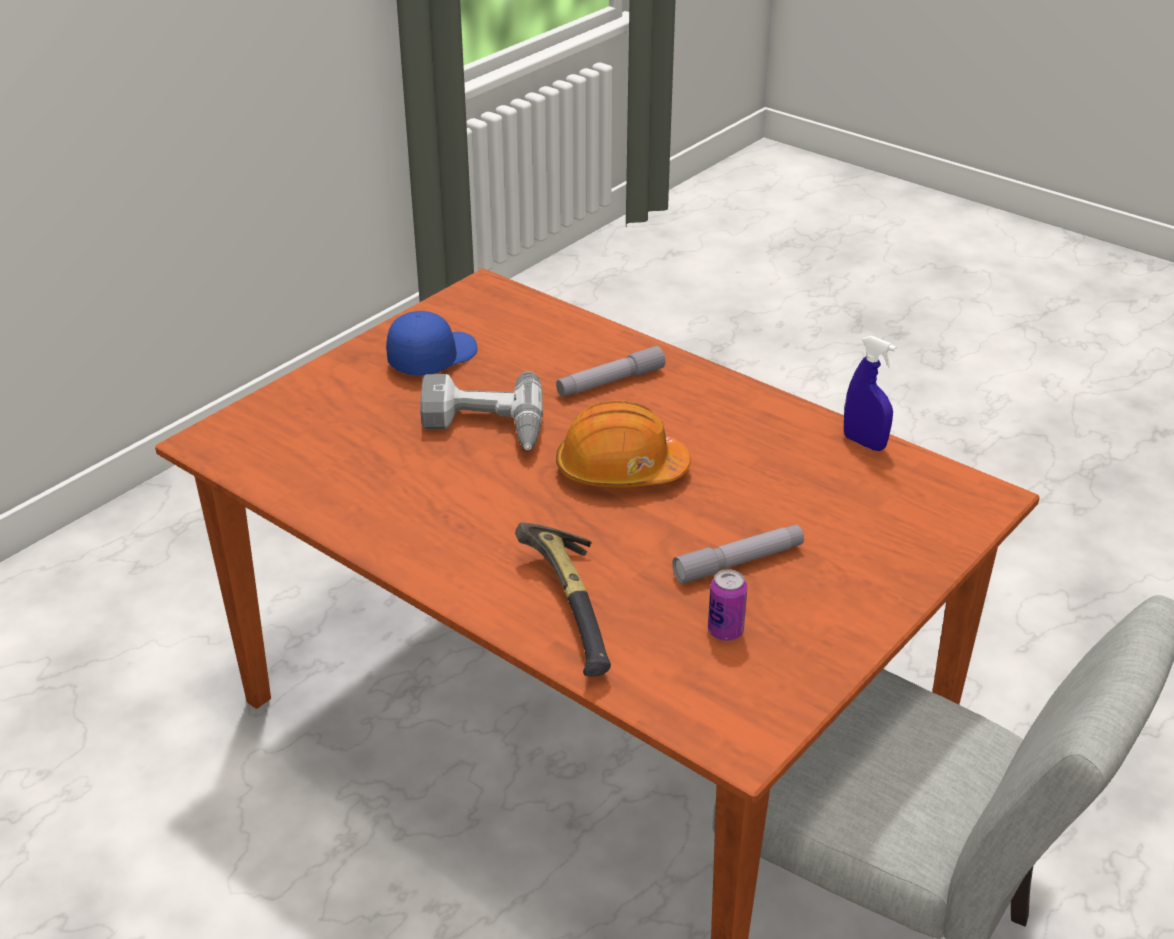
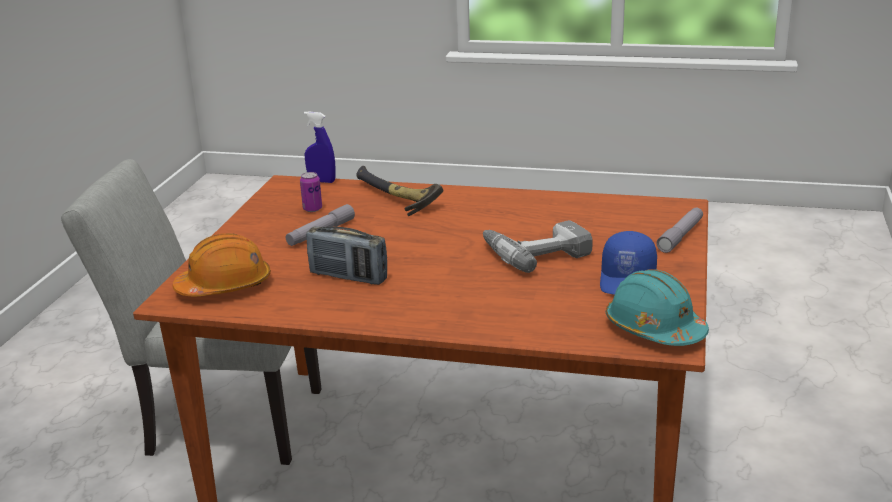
camera: 155 degrees right, 10 degrees down
(481, 303) = (654, 329): none -> turquoise hard hat
(610, 382) = (481, 299): grey flashlight -> grey flashlight (680, 236)
(620, 470) = (423, 253): orange hard hat -> orange hard hat (225, 286)
(742, 461) = (348, 277): none -> radio
(864, 443) = (266, 309): blue spray bottle -> blue spray bottle (321, 181)

